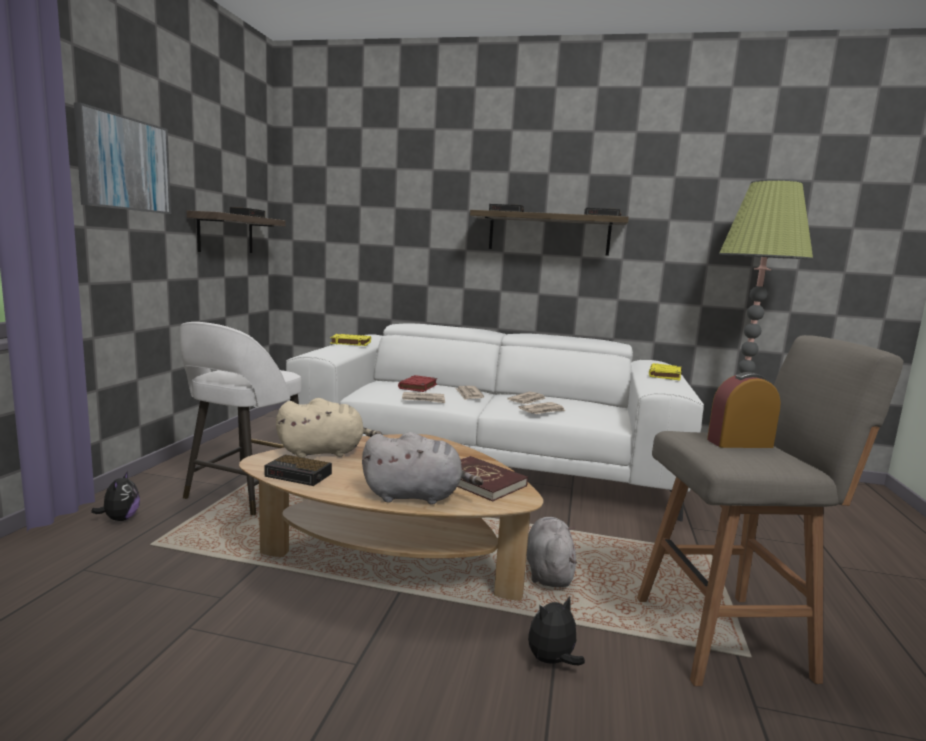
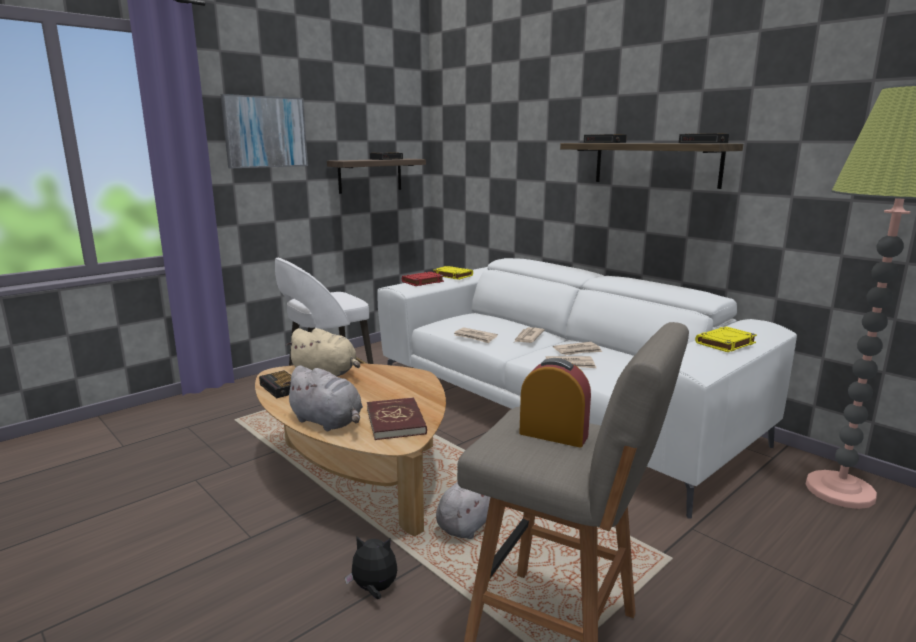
camera: 35 degrees right, 5 degrees up
(120, 519) = (238, 398): plush toy -> none
(418, 387) = (491, 323): red book -> red book (422, 282)

